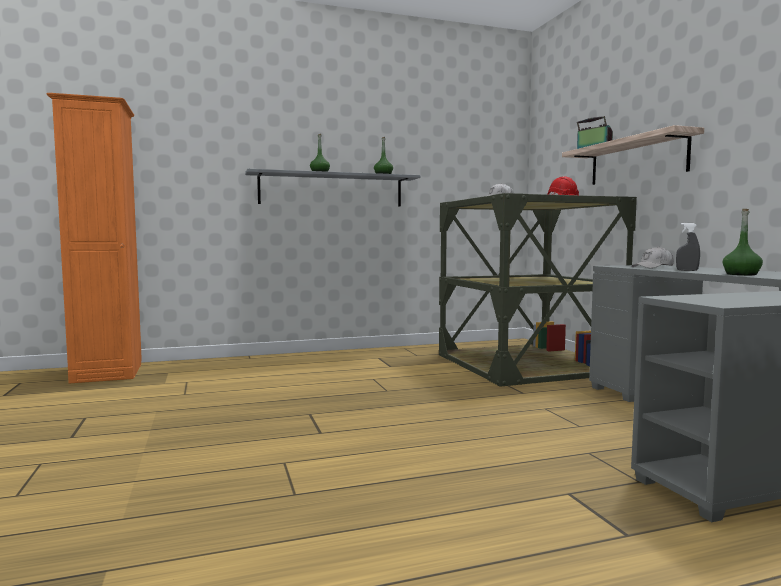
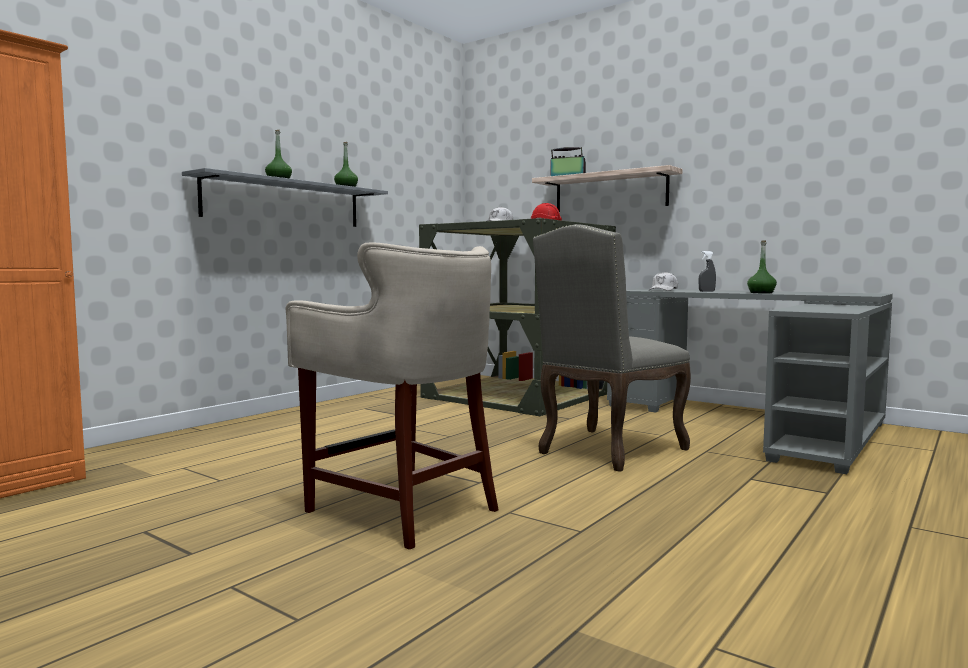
camera: 35 degrees left, 0 degrees up
(228, 440) = (403, 509): none -> beige stool
(485, 429) = (606, 450): none -> grey chair

